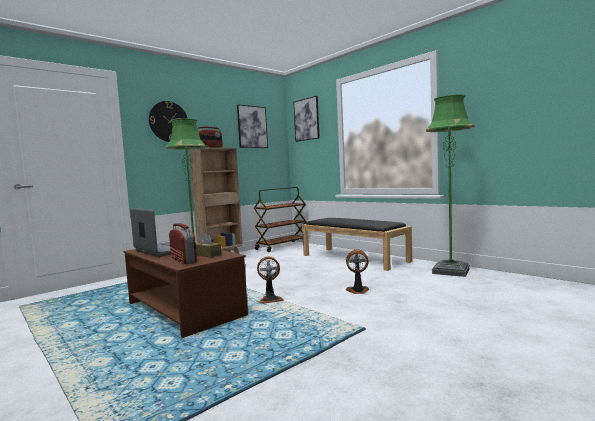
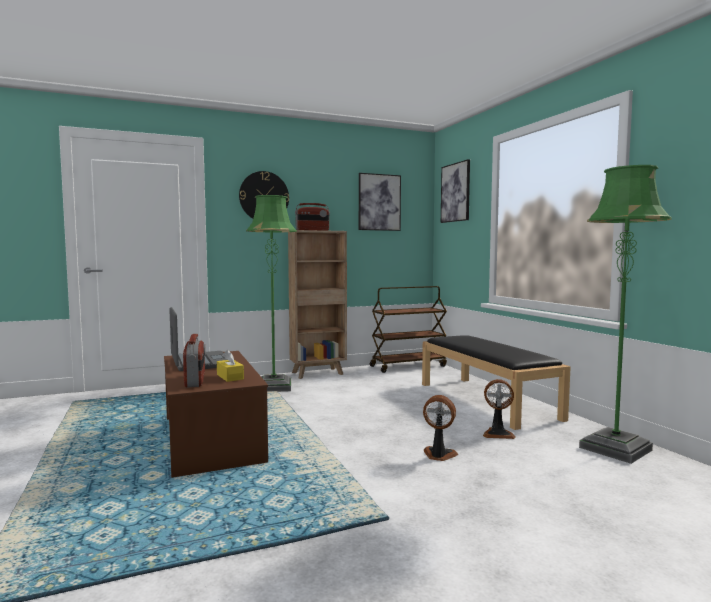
camera: 20 degrees right, 0 degrees up
(207, 255) = (230, 377): brown tissue box -> yellow tissue box
(270, 299) = (316, 445): fan -> fan (498, 434)

